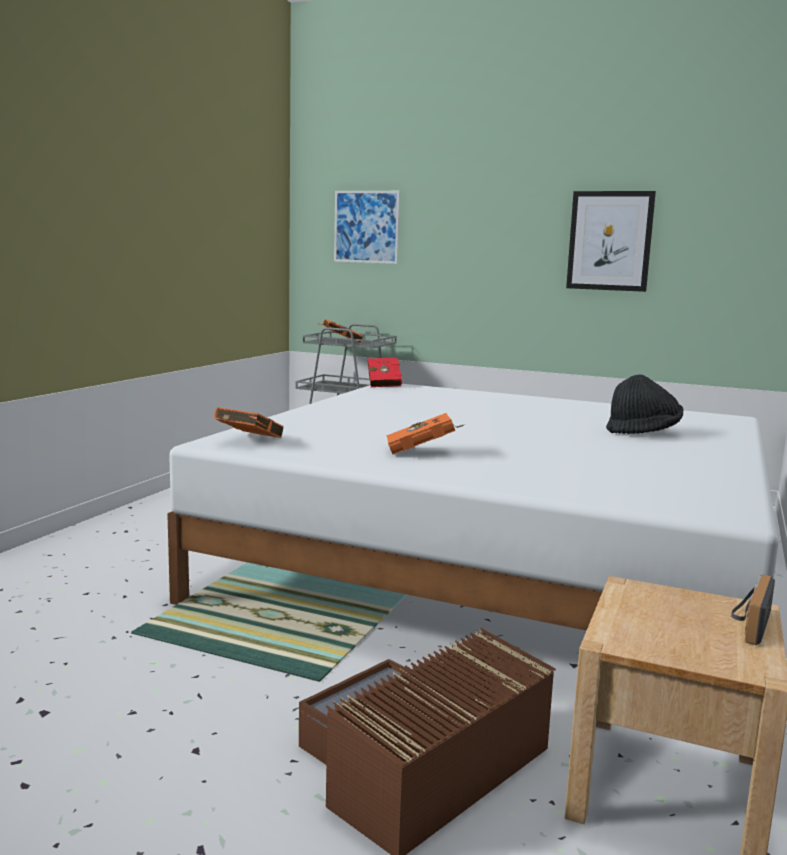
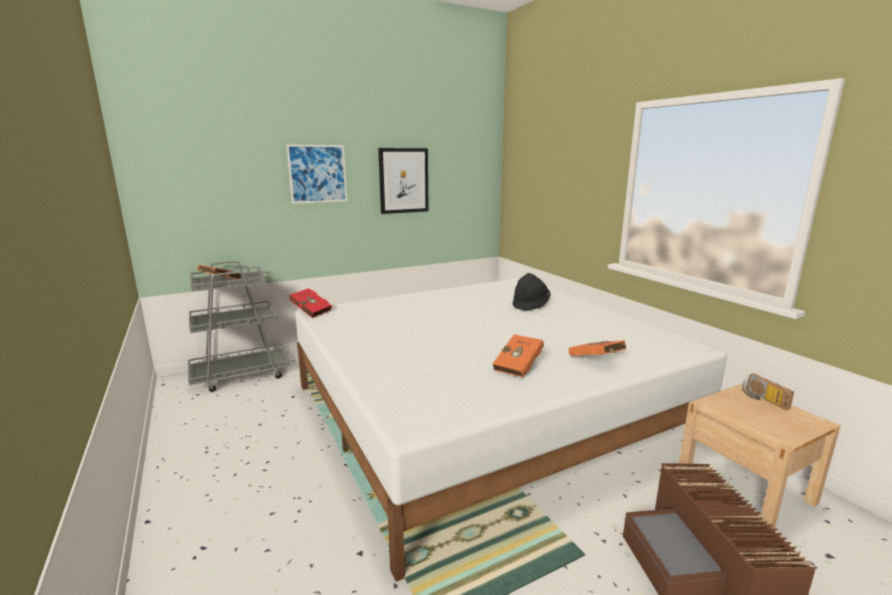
camera: 50 degrees left, 5 degrees up
(247, 441) = (422, 412): orange book -> orange book (596, 361)
(366, 227) = (209, 178): picture -> picture (317, 174)

